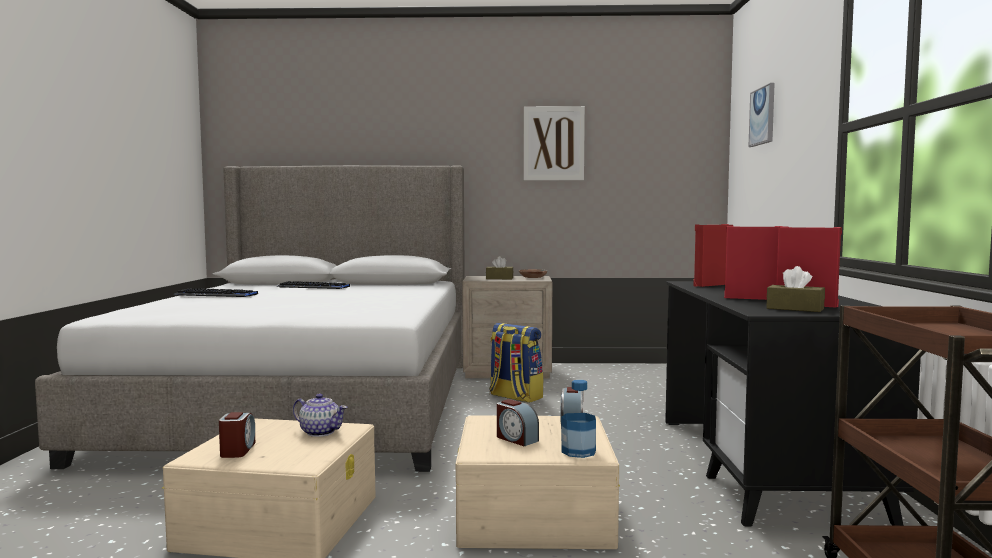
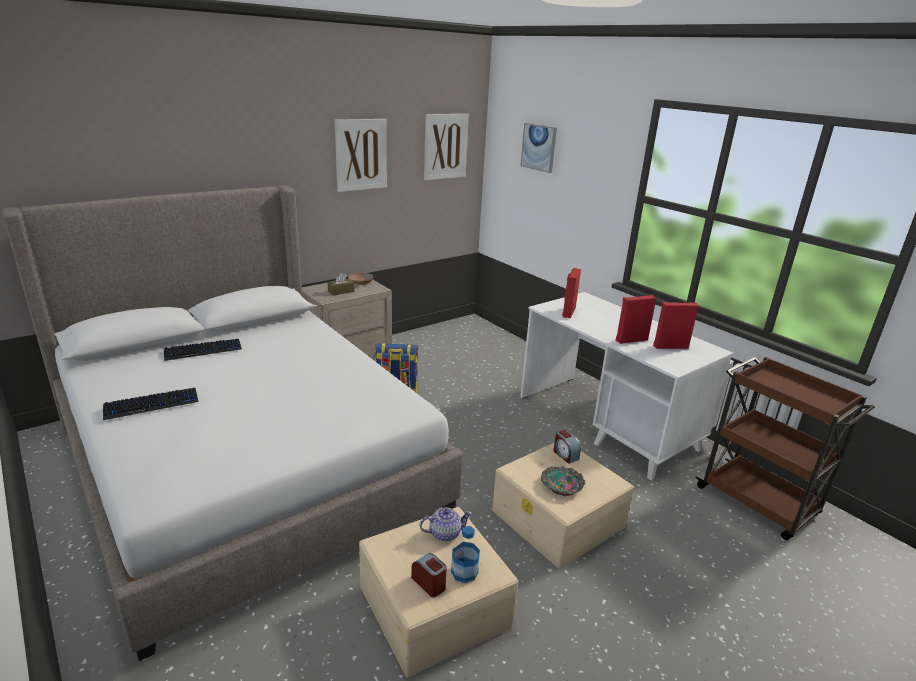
camera: 40 degrees left, 20 degrees up
(516, 439) = (561, 485): alarm clock -> bowl
(578, 451) = (606, 483): bottle -> bottle (464, 572)
(667, 139) = (445, 146): none -> picture
(764, 467) = (608, 423): black desk -> white desk
(795, 308) = (676, 356): brown tissue box -> none

